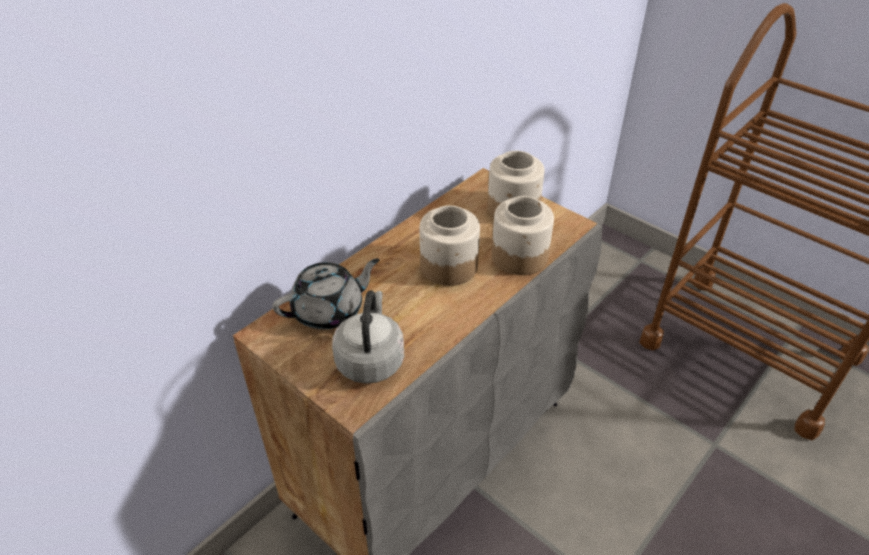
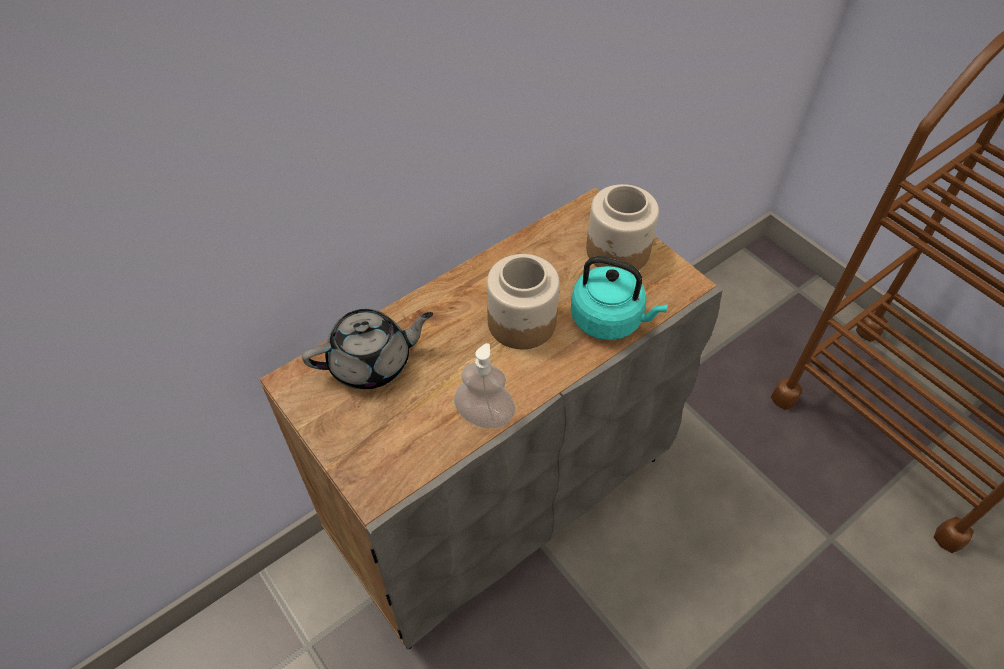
camera: 10 degrees right, 10 degrees up
(370, 359) = (405, 434): grey kettle -> none
(435, 337) = (484, 416): none -> soap dispenser
(520, 256) = (610, 320): jar -> turquoise kettle

